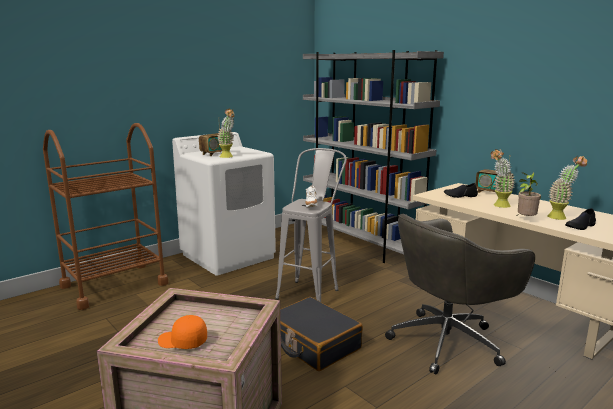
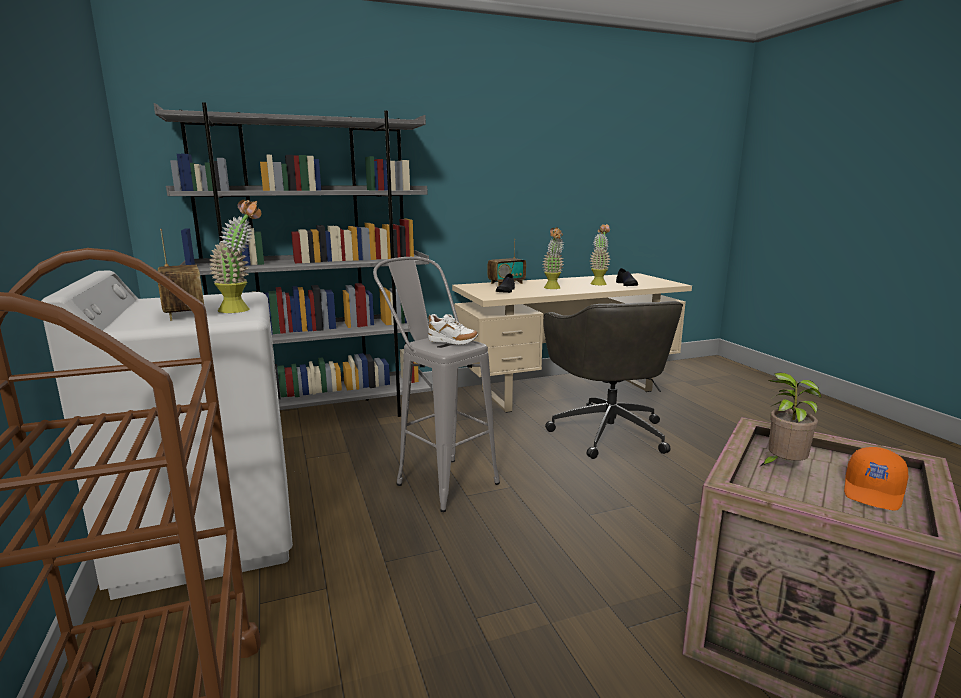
camera: 70 degrees left, 0 degrees up
(313, 343) = (587, 506): black suitcase -> none
(525, 220) = (601, 290): potted plant -> potted plant (782, 466)

